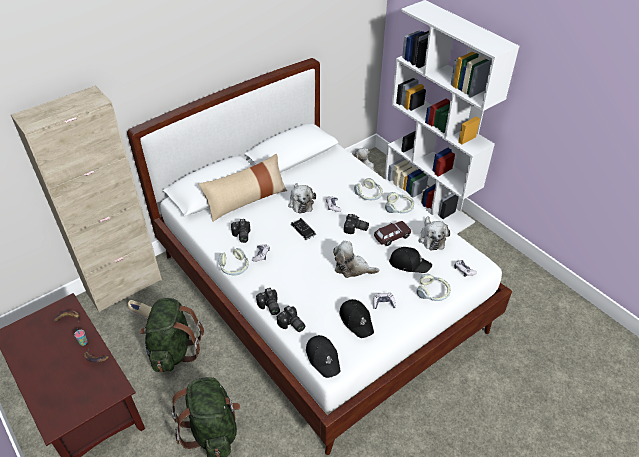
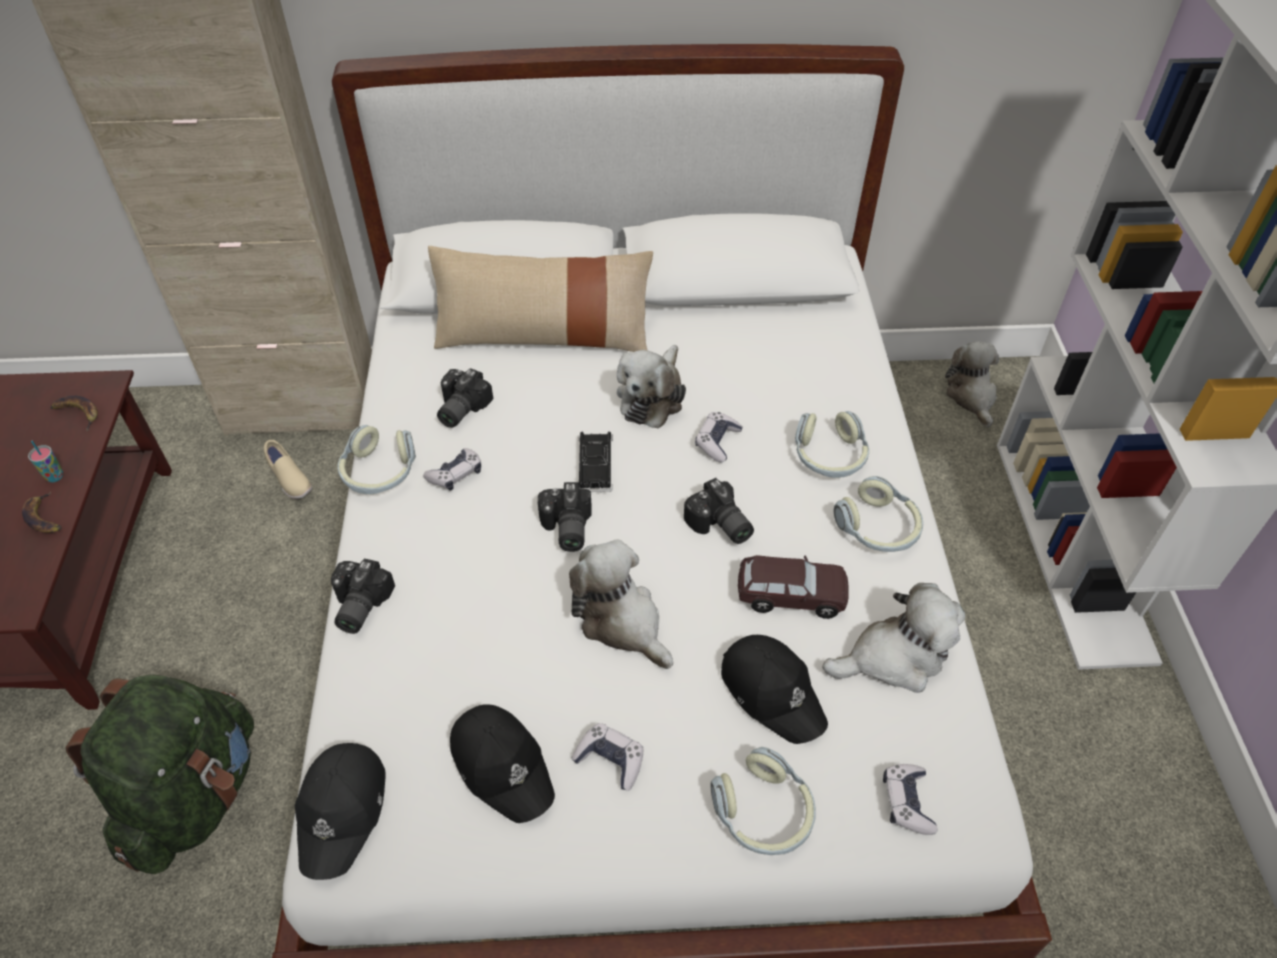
camera: 35 degrees right, 5 degrees up
(173, 350) = (273, 583): green backpack -> none
(291, 325) = (358, 680): camera -> camera (565, 529)
(356, 320) = (503, 765): black cap -> black cap turned 45 degrees counterclockwise
(431, 238) = (894, 657): plush toy -> plush toy turned 135 degrees counterclockwise

